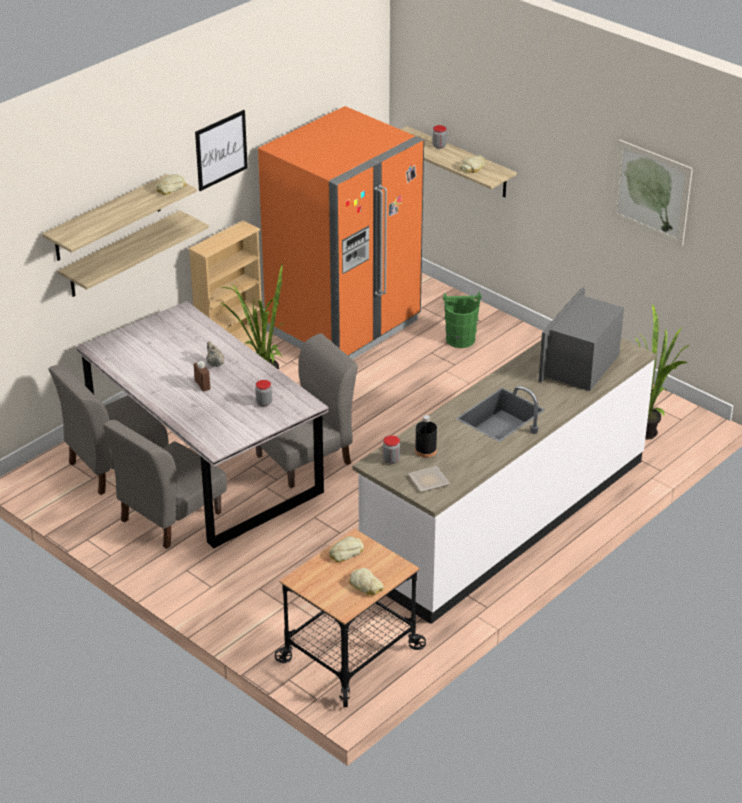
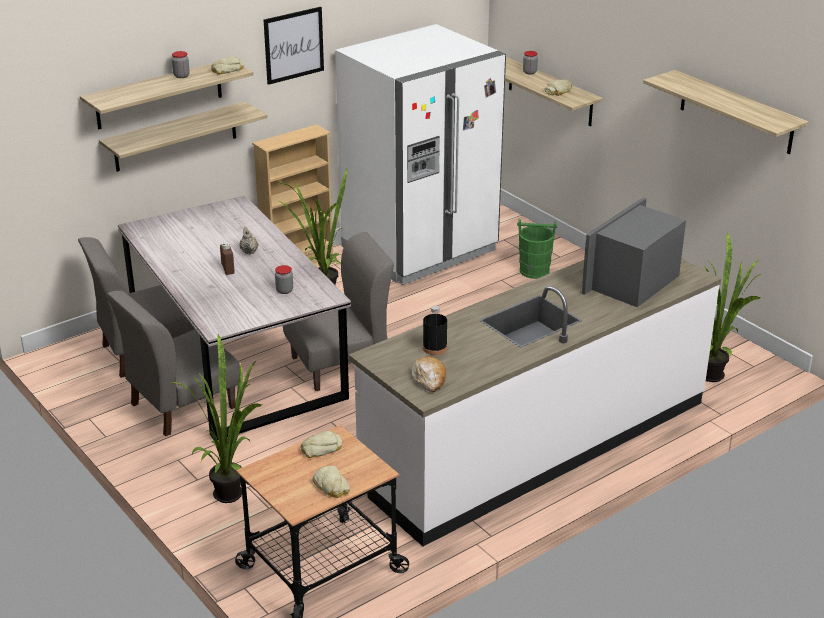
camera: 10 degrees right, 5 degrees down
(246, 593) = (232, 490): none -> potted plant
(343, 326) = (419, 249): orange fridge -> white fridge
(391, 459) = (393, 353): jar -> jar (181, 76)
(430, 481) = (429, 379): plate -> bread
(651, 192) = (736, 112): picture -> shelf

